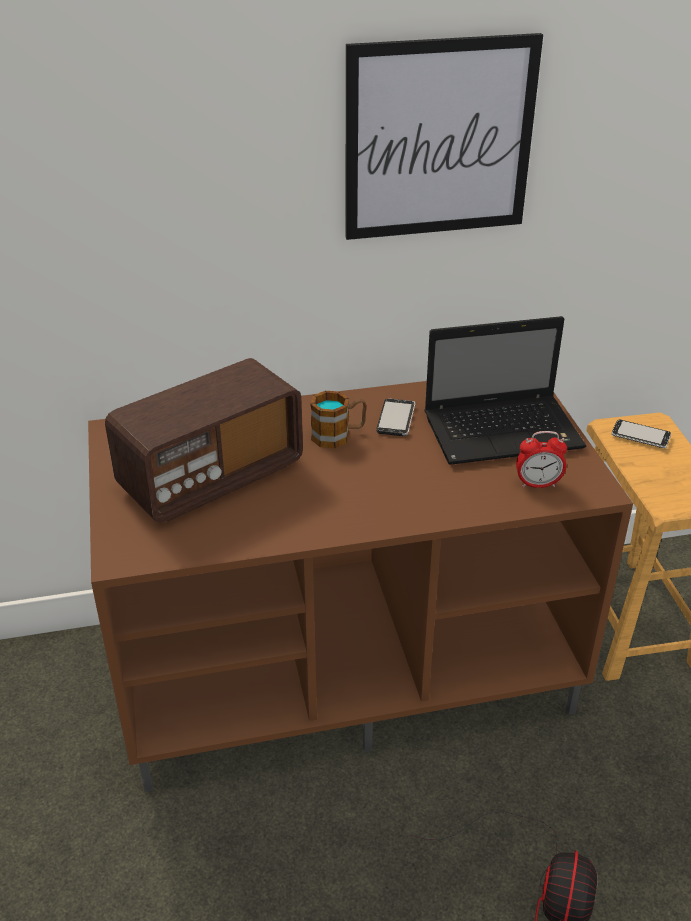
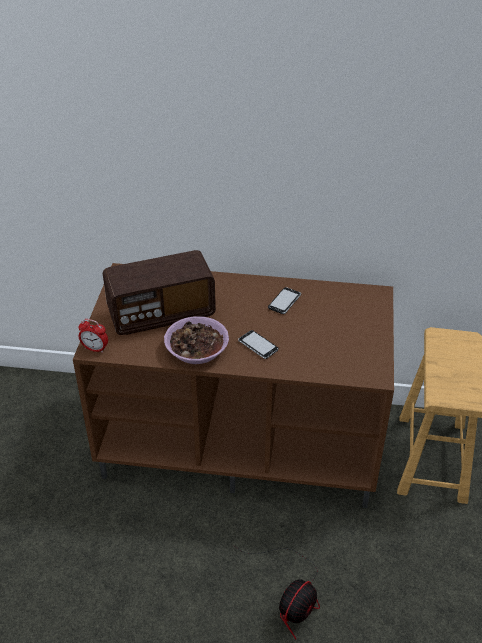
camera: 20 degrees right, 5 degrees up
(298, 516) = (196, 349): none -> bowl
(338, 436) = (245, 305): mug -> none
(439, 139) = (331, 140): picture -> none
(505, 431) = (345, 325): laptop -> none
(538, 484) = (343, 364): alarm clock -> alarm clock (95, 349)
(640, 436) = (453, 345): phone -> phone (258, 345)

